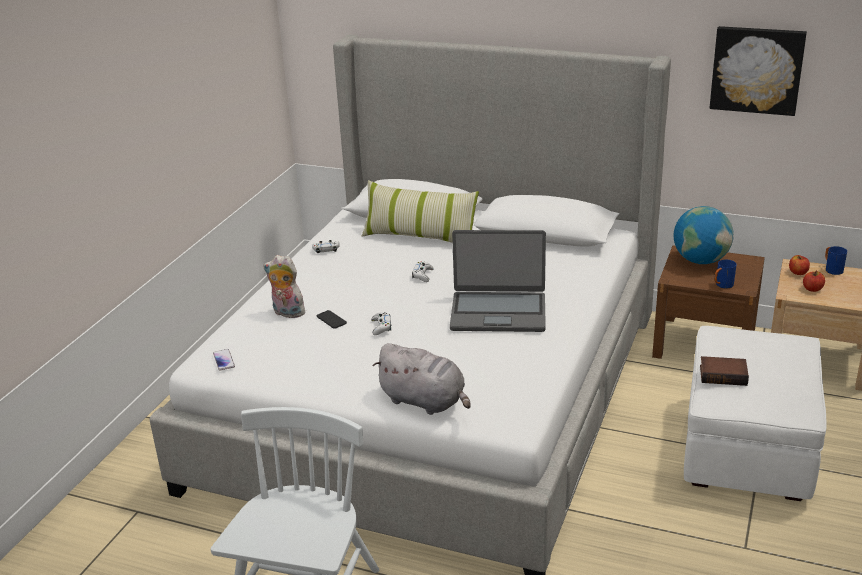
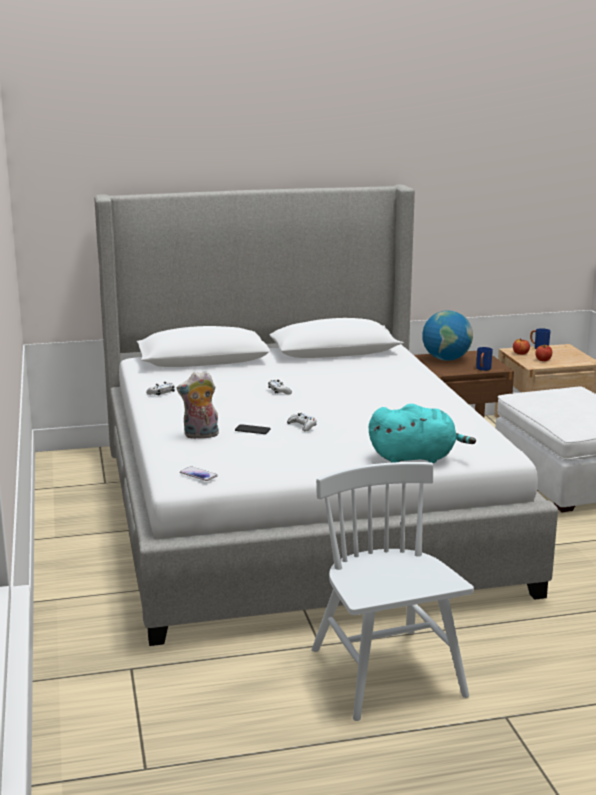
camera: 35 degrees left, 10 degrees down
(420, 236) = (232, 370): pillow -> none
(425, 401) = (416, 457): grey plush toy -> turquoise plush toy
(498, 312) = (380, 399): laptop -> none
(724, 374) = (559, 414): book -> none
(757, 69) = (468, 189): picture -> none

